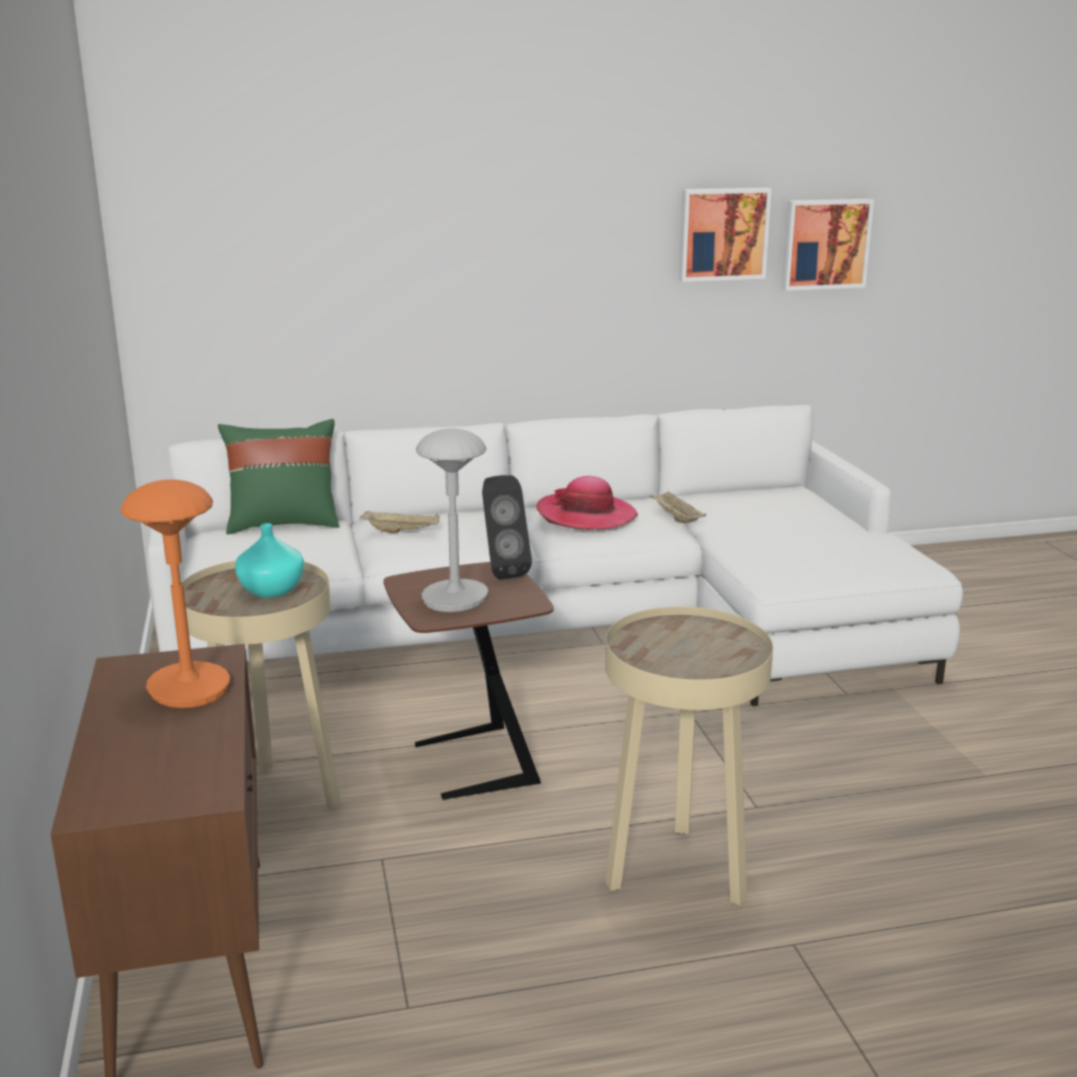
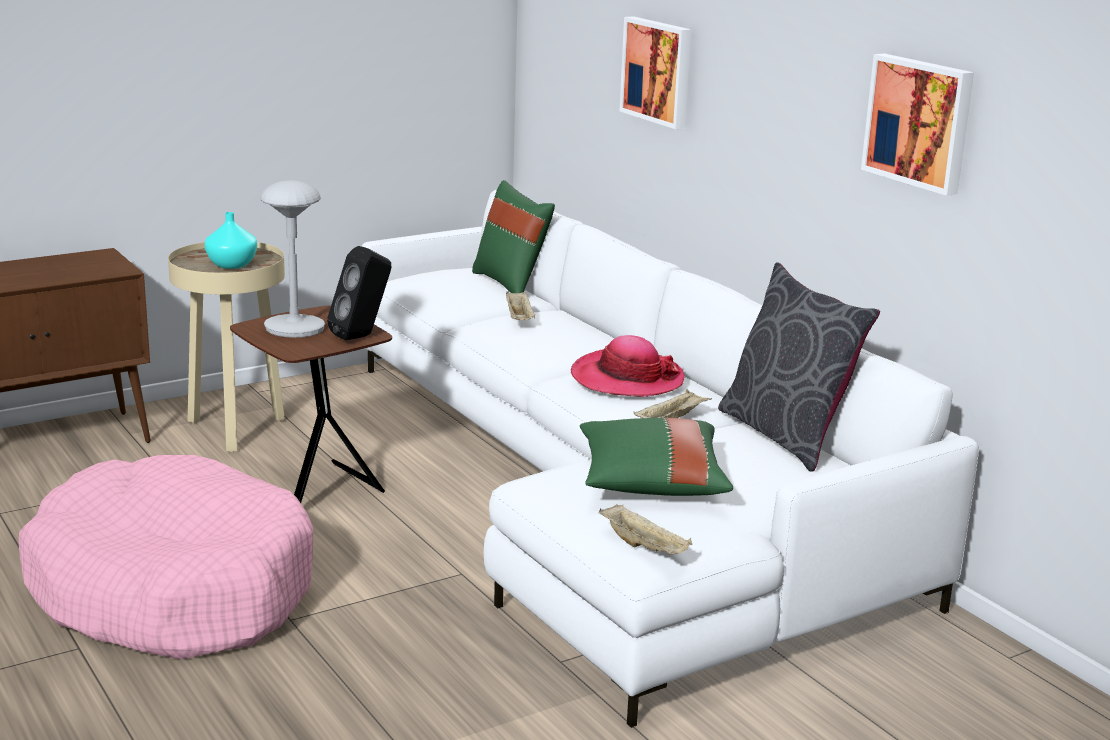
camera: 70 degrees right, 0 degrees up
(188, 688) = (71, 271): orange table lamp -> none
(676, 872) = (172, 590): beige side table -> pink dog bed
(711, 493) = (786, 435): none -> grey pillow
(798, 540) = (651, 483): none -> green pillow
(824, 244) = (1038, 172): picture -> picture (659, 71)
(908, 559) = (645, 547): none -> beige tray

